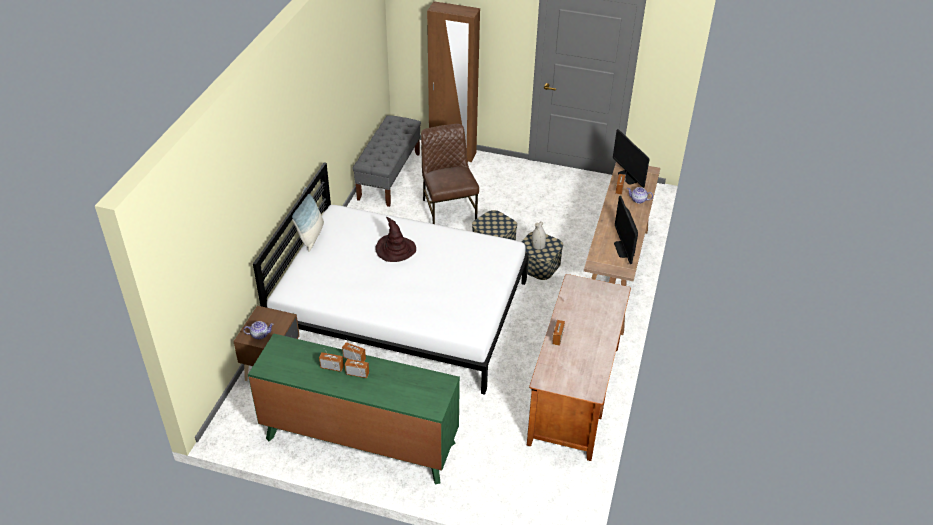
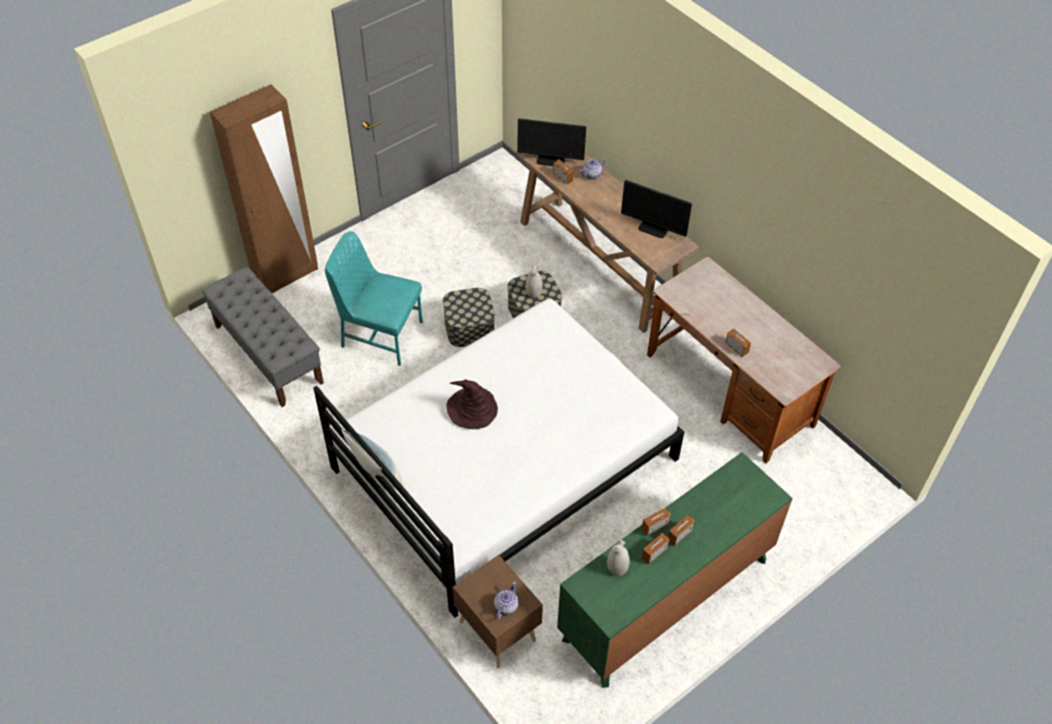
camera: 55 degrees left, 10 degrees up
(305, 354) = (617, 568): none -> white vase
(448, 210) = (380, 334): brown chair -> turquoise chair

